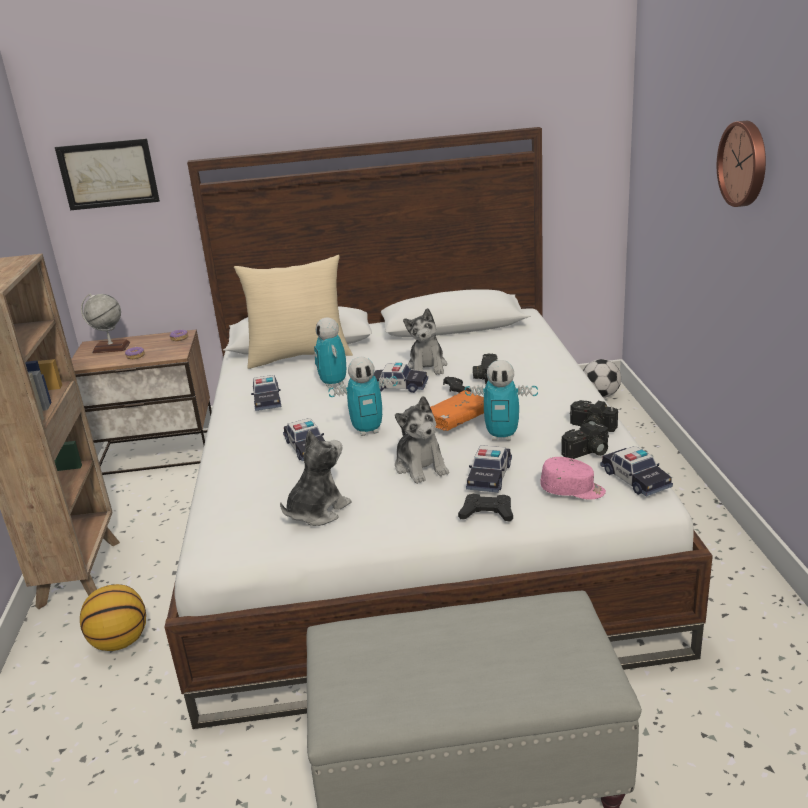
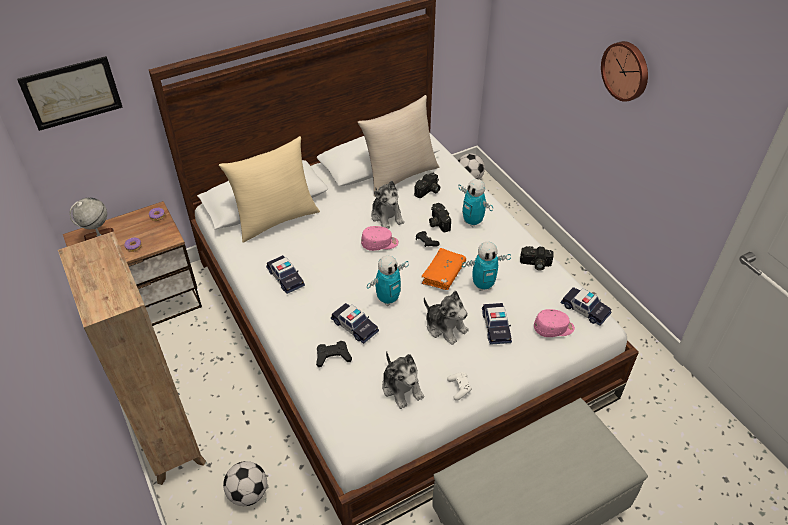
camera: 25 degrees left, 20 degrees up
(120, 641) = (248, 493): basketball -> football
(317, 511) = (402, 387): plush toy -> plush toy turned 135 degrees clockwise
(333, 384) = (326, 249): toy robot -> toy robot (472, 222)
(391, 525) = (459, 388): none -> white game controller
(399, 386) = (380, 244): toy car -> pink cap
(471, 337) = (400, 175): none -> beige pillow
(487, 513) = (513, 362): black game controller -> black game controller (333, 356)
(588, 453) = (545, 290): camera -> camera (428, 191)

